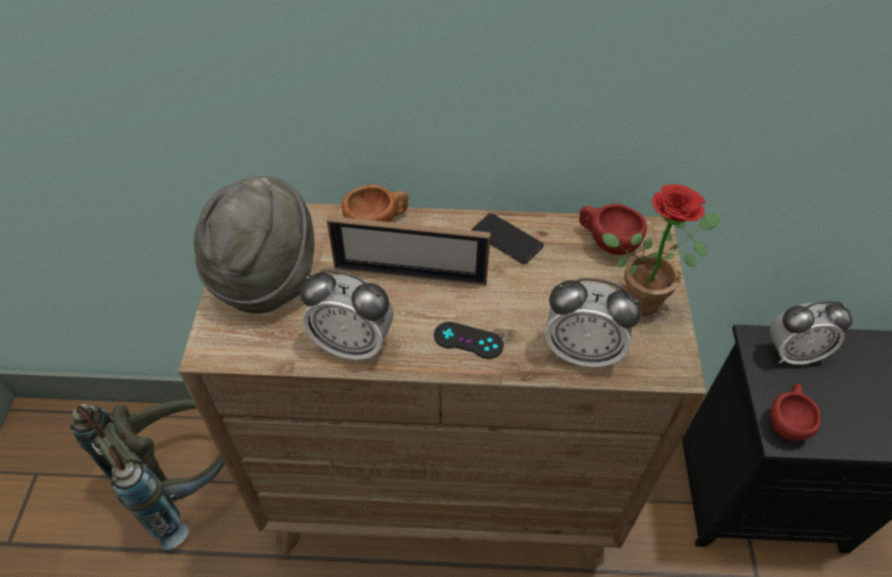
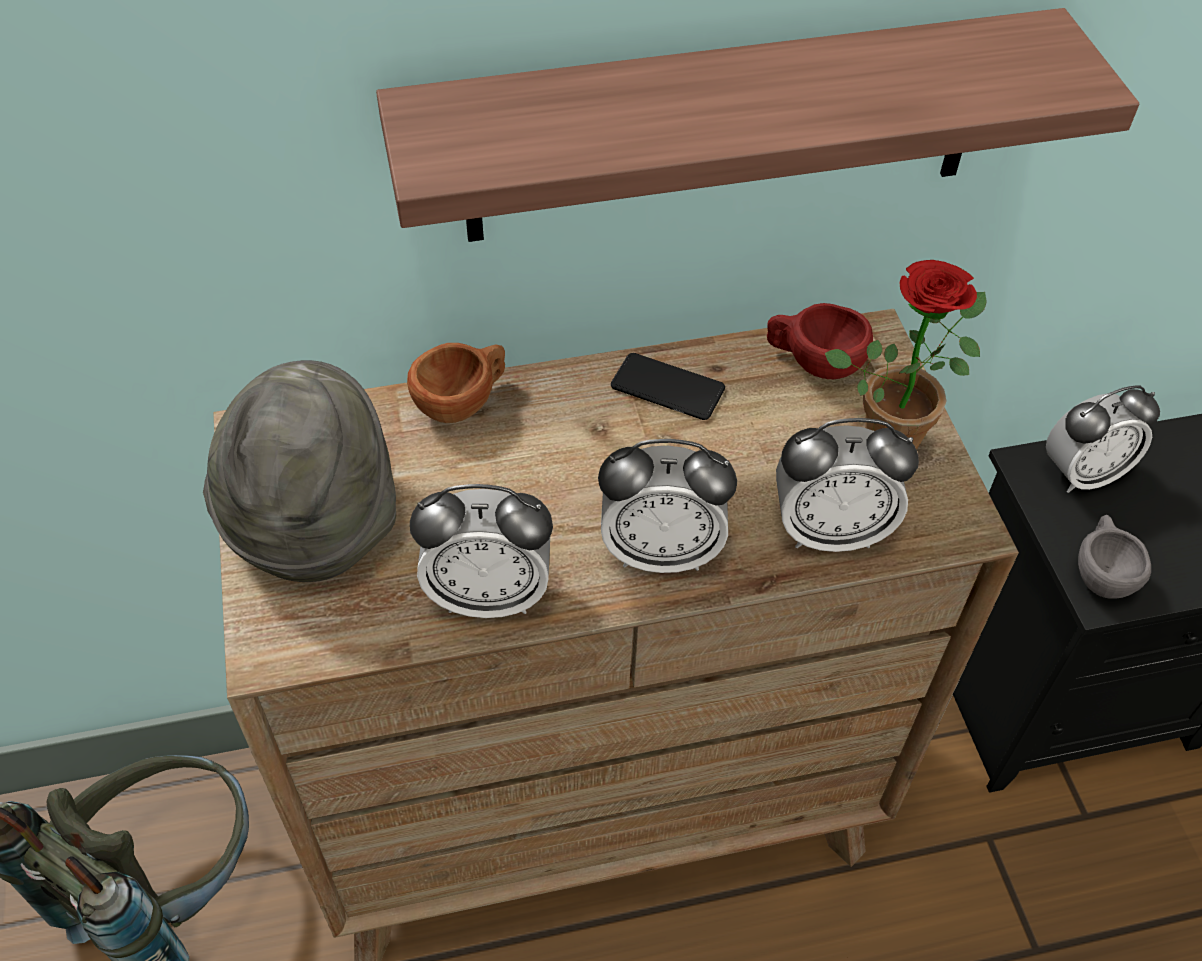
camera: 15 degrees left, 0 degrees up
(410, 274) = (540, 470): picture frame -> none
(468, 340) = (661, 551): black game controller -> alarm clock
(565, 77) = (725, 129): none -> shelf
(787, 421) = (1101, 572): red cup -> grey cup

